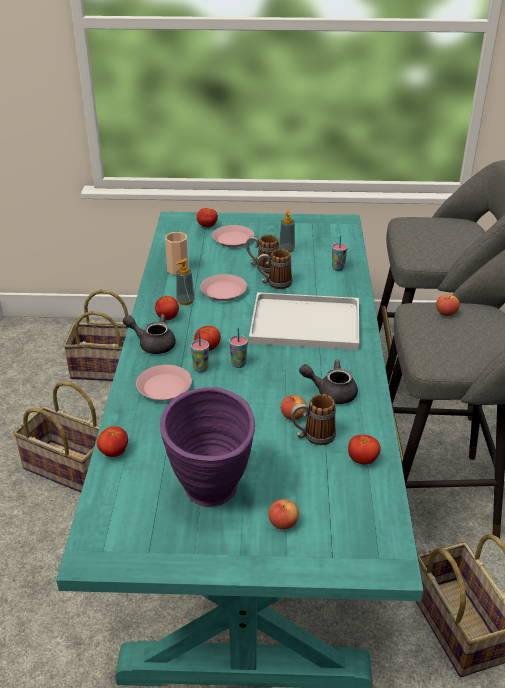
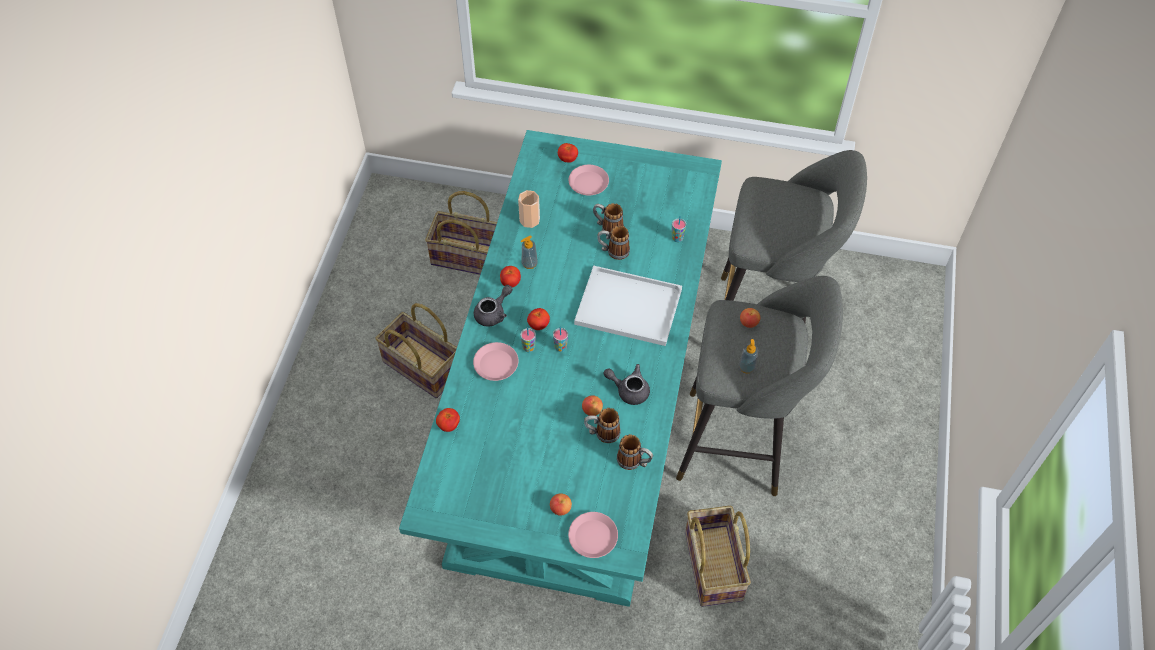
camera: 10 degrees right, 20 degrees up
(153, 344) = (493, 313): grey teapot -> grey teapot turned 105 degrees clockwise
(212, 497) = (514, 478): purple vase -> none
(224, 291) = (565, 256): pink plate -> pink plate (593, 537)
(286, 249) = (636, 205): soap dispenser -> soap dispenser (746, 367)
(362, 460) = (634, 462): tomato -> mug

